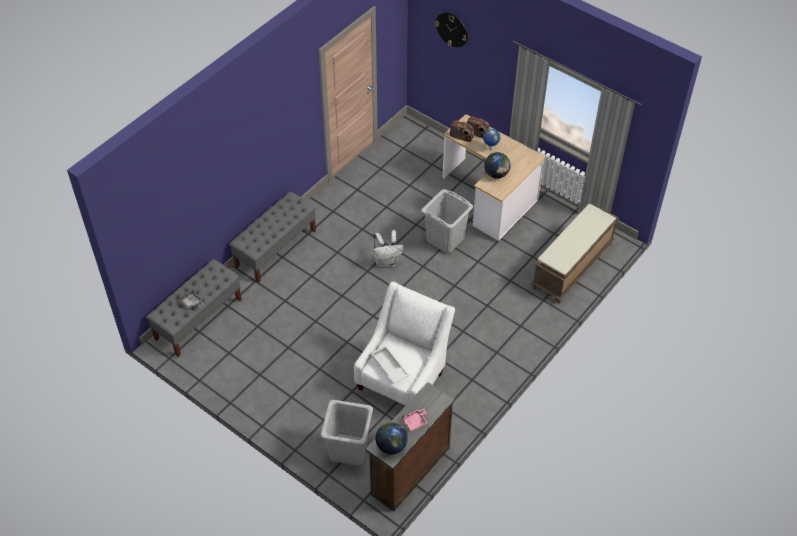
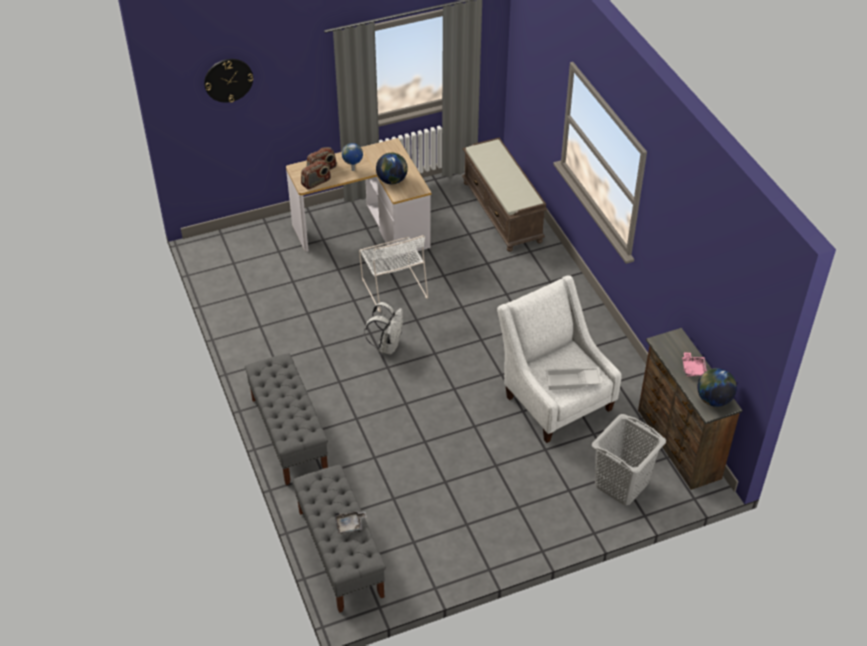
camera: 60 degrees left, 5 degrees down
(445, 239) = (393, 287): grey laundry basket -> white chair

